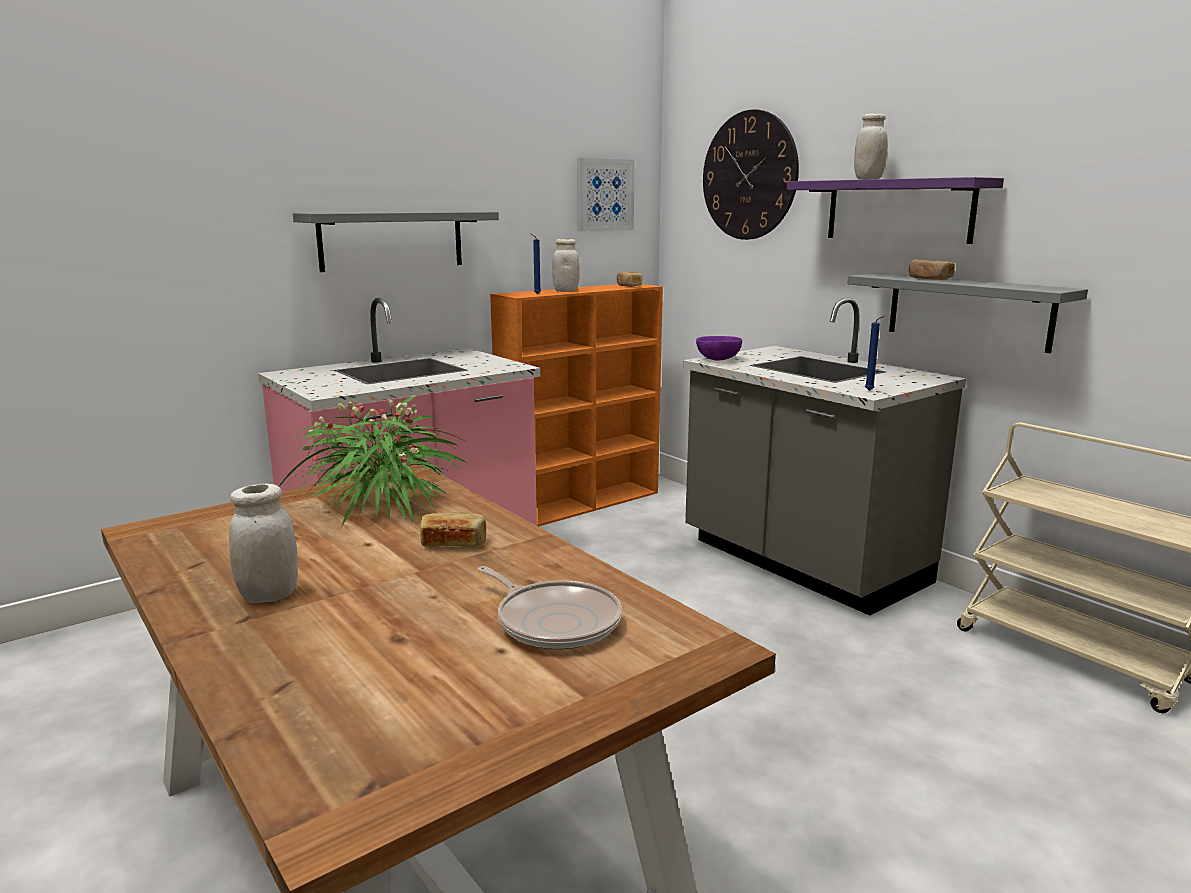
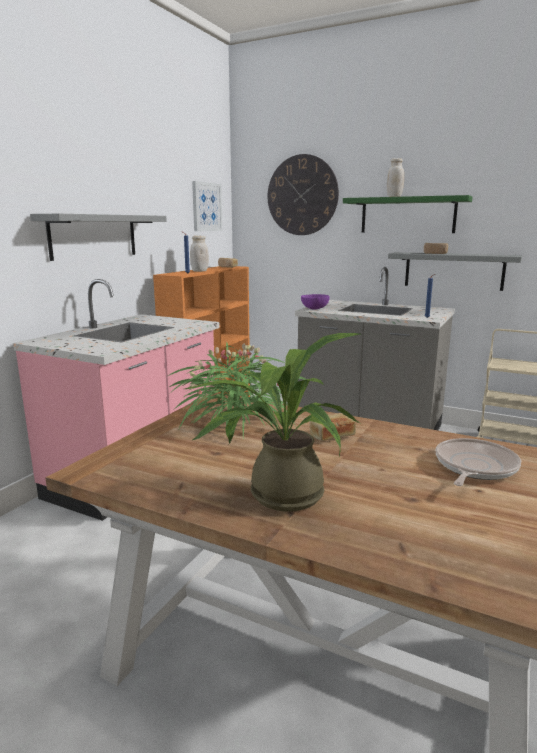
camera: 25 degrees left, 0 degrees up
(269, 596) = (277, 493): white jar -> potted plant
(554, 621) = (474, 467): frying pan -> frying pan turned 75 degrees counterclockwise
(898, 210) = (407, 215): purple shelf -> green shelf

